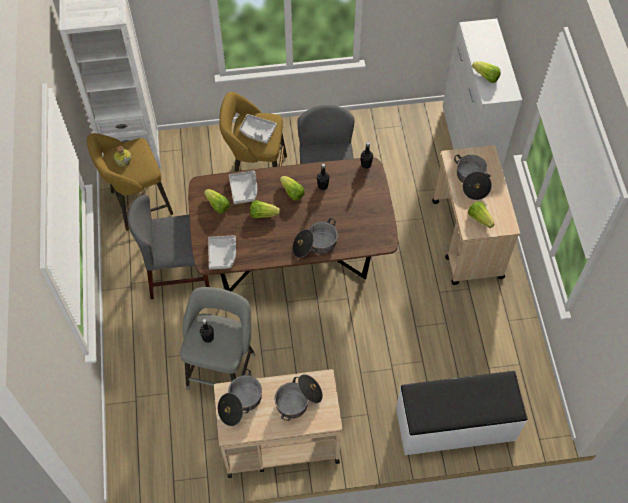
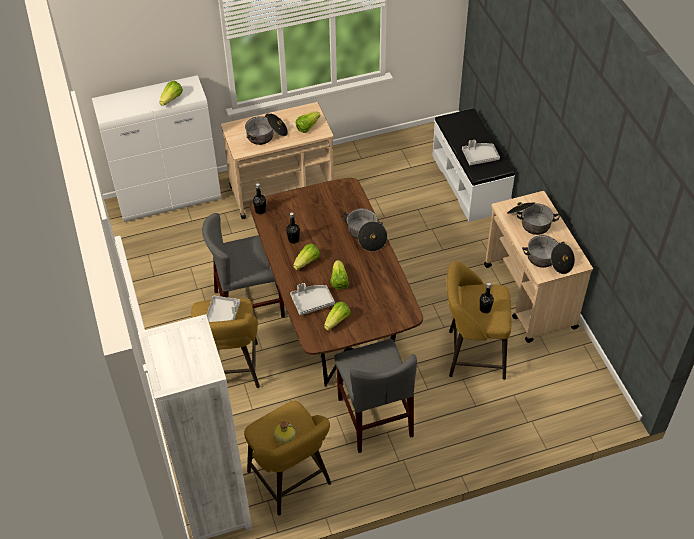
camera: 100 degrees left, 10 degrees down
(222, 254) = (396, 305): grey tray -> grey tray (479, 157)
(222, 367) = (472, 355): grey stool -> yellow stool

